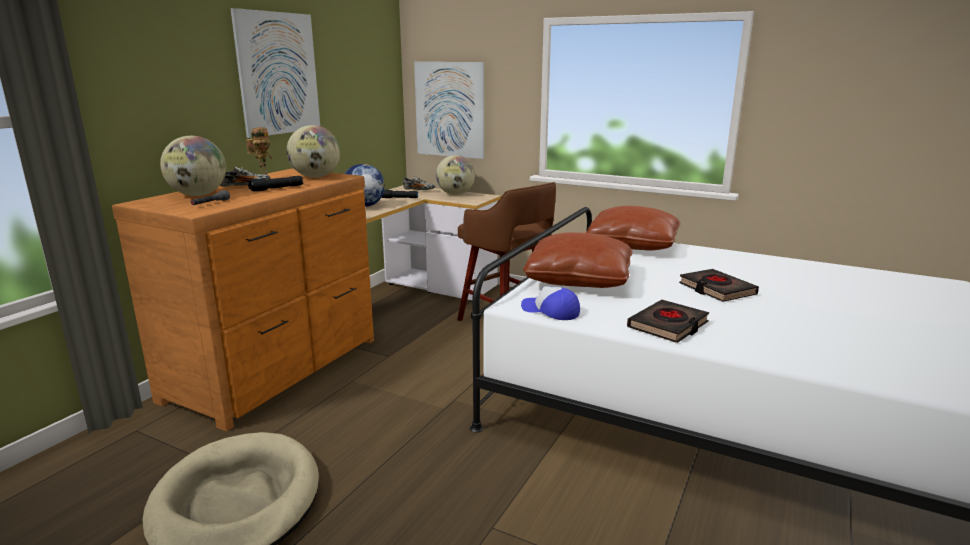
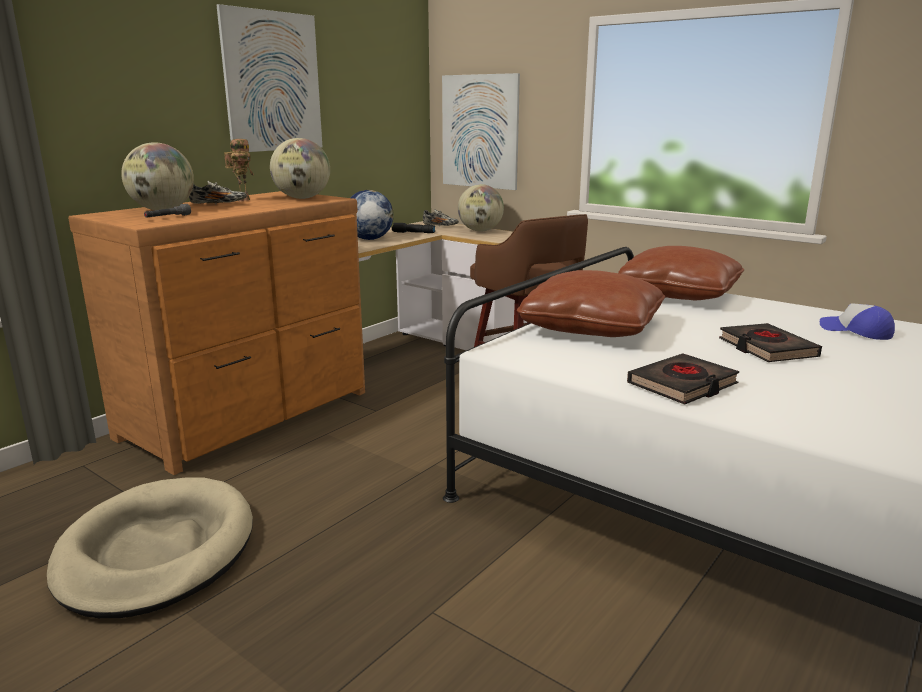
camera: 10 degrees right, 0 degrees up
(276, 189) = (250, 207): black flashlight -> none
(550, 311) = (539, 360): cap -> cap (856, 331)

